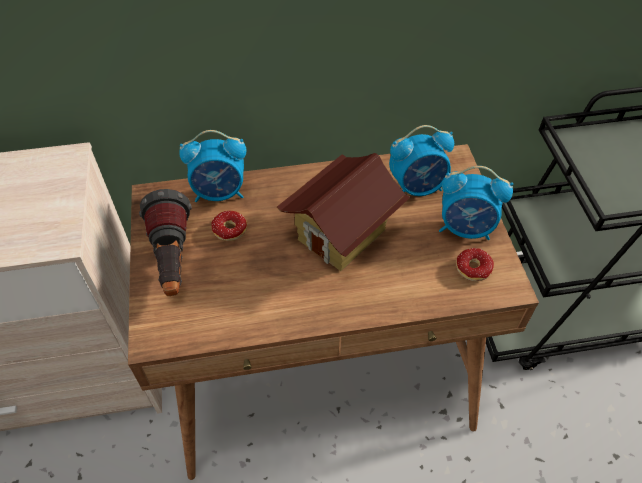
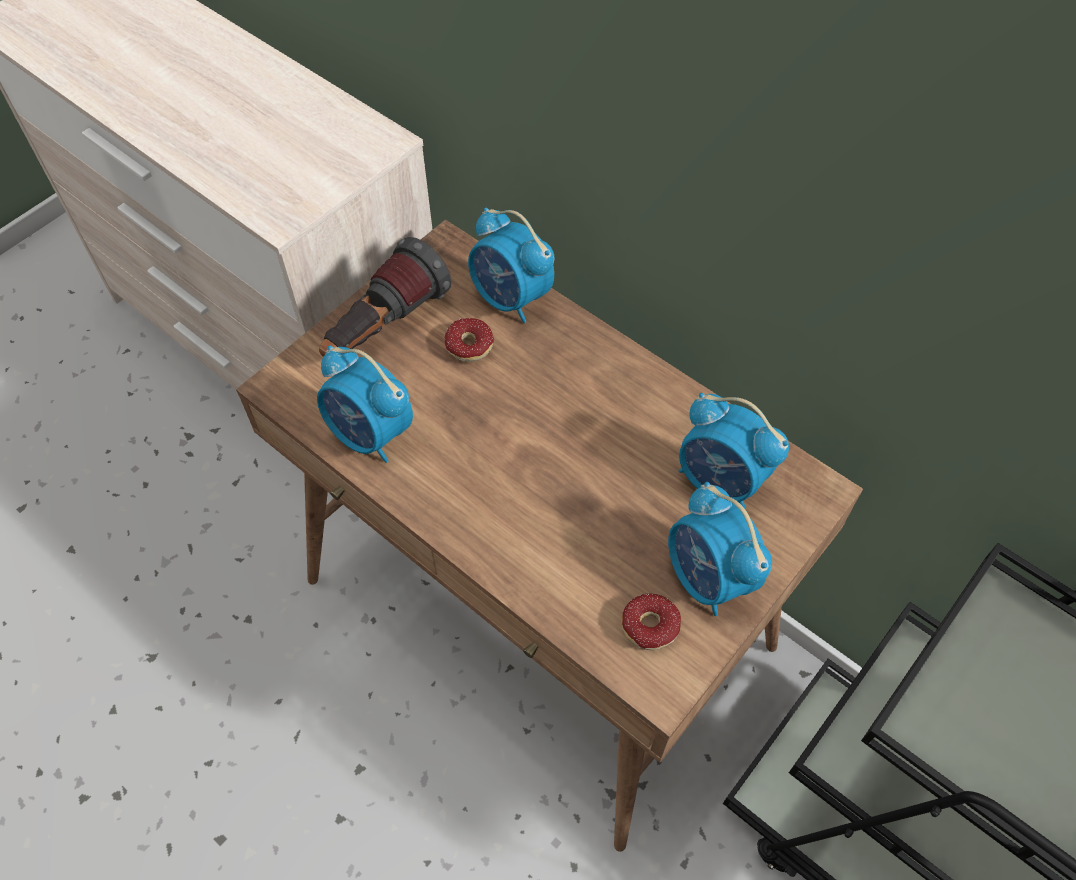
camera: 50 degrees right, 5 degrees up
(238, 313) = (370, 434): none -> alarm clock
(342, 235) = (566, 454): toy house -> none

